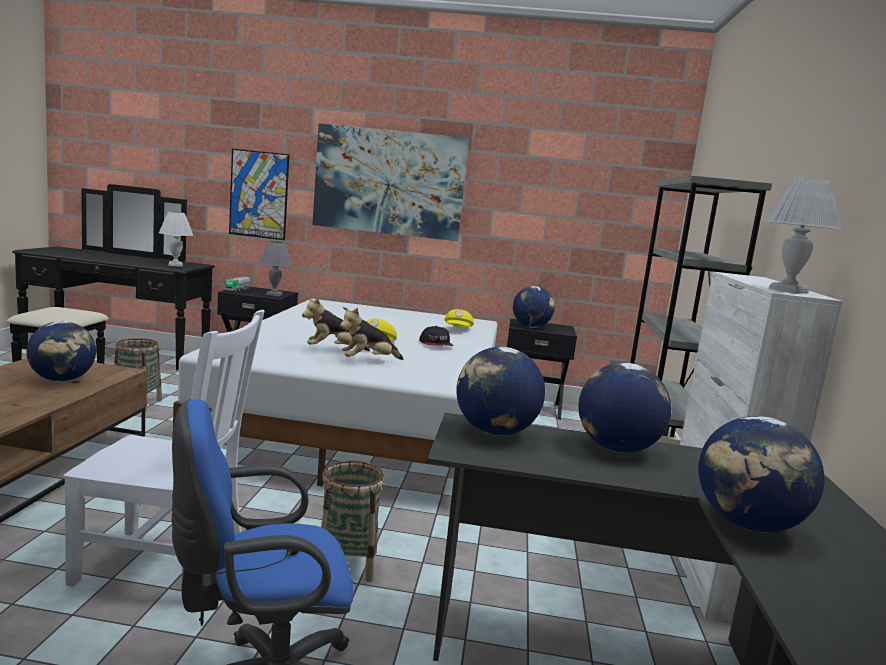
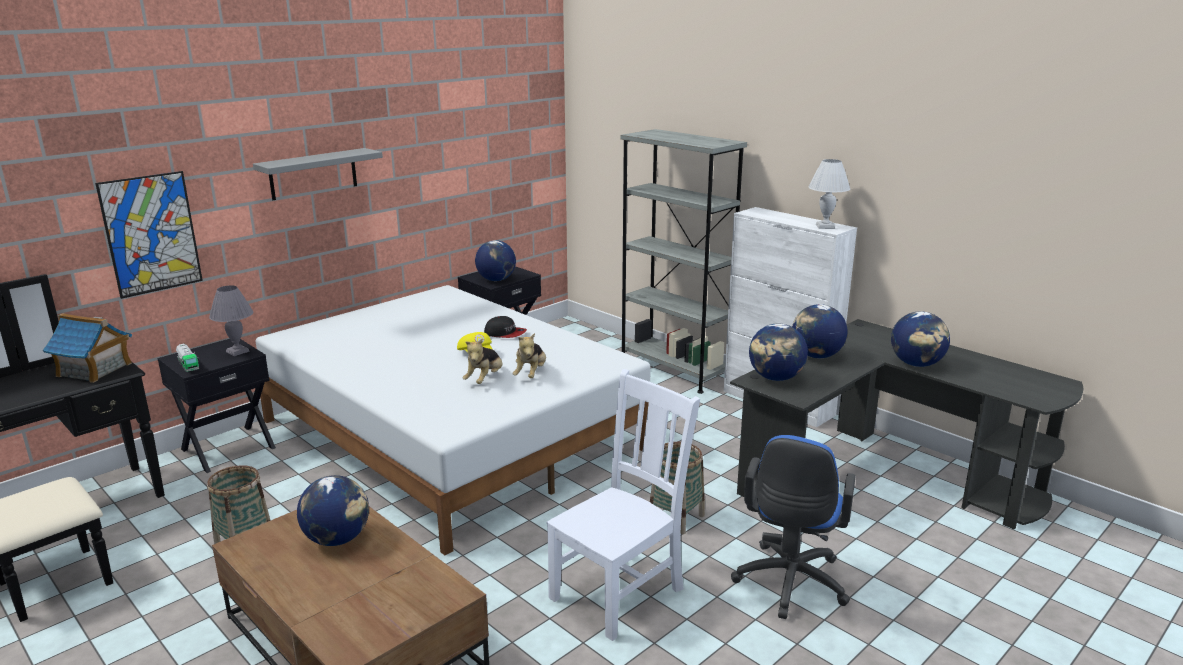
camera: 50 degrees left, 10 degrees up
(175, 265) = (94, 370): white table lamp -> toy house
(389, 182) = (313, 174): picture -> grey shelf
(458, 330) = (466, 310): yellow cap -> none

